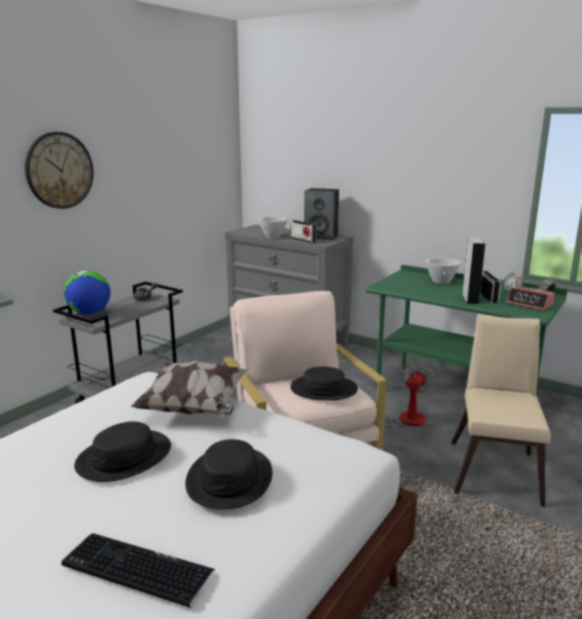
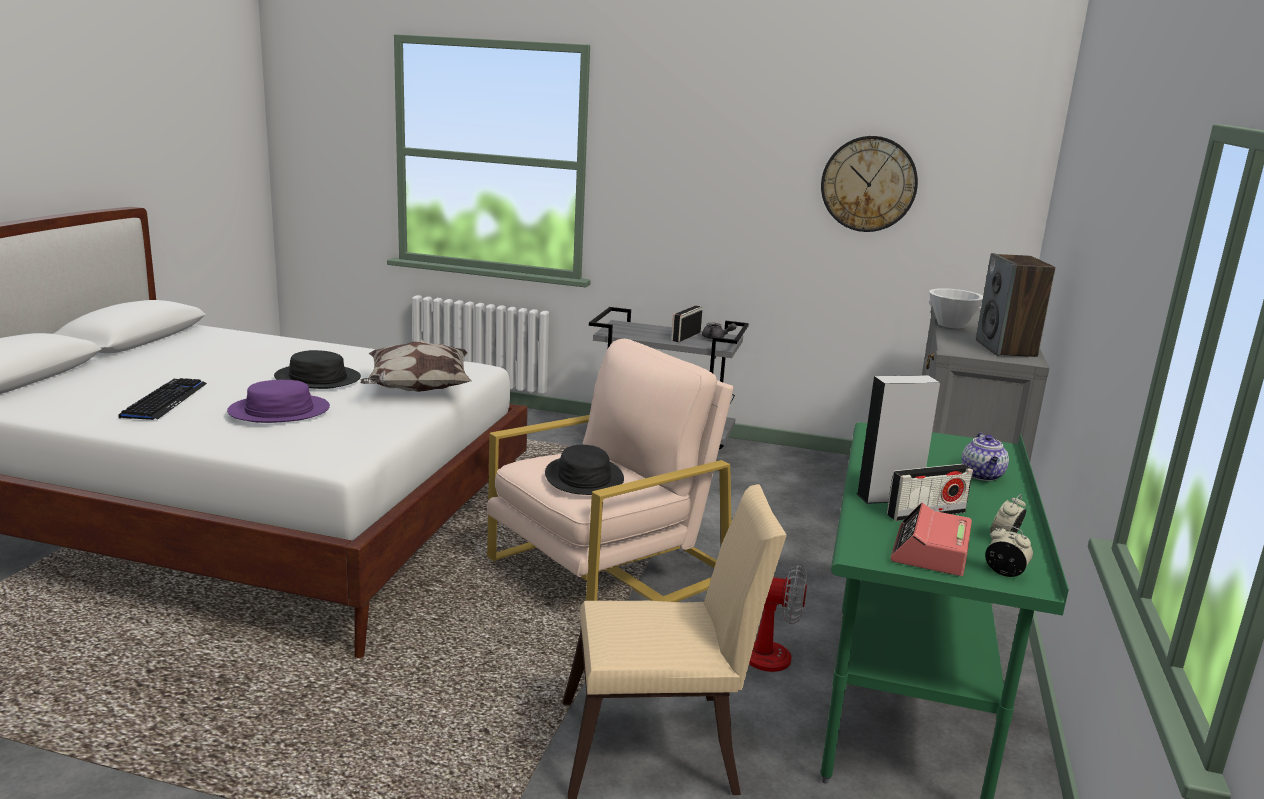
camera: 70 degrees right, 0 degrees up
(59, 170) = (680, 154): wall clock -> wall clock (868, 184)
(89, 313) = (638, 326): globe -> none
(230, 478) = (279, 411): black hat -> purple hat
(303, 240) = (958, 340): radio -> radio (685, 336)
(441, 281) = (982, 475): white bowl -> teapot

